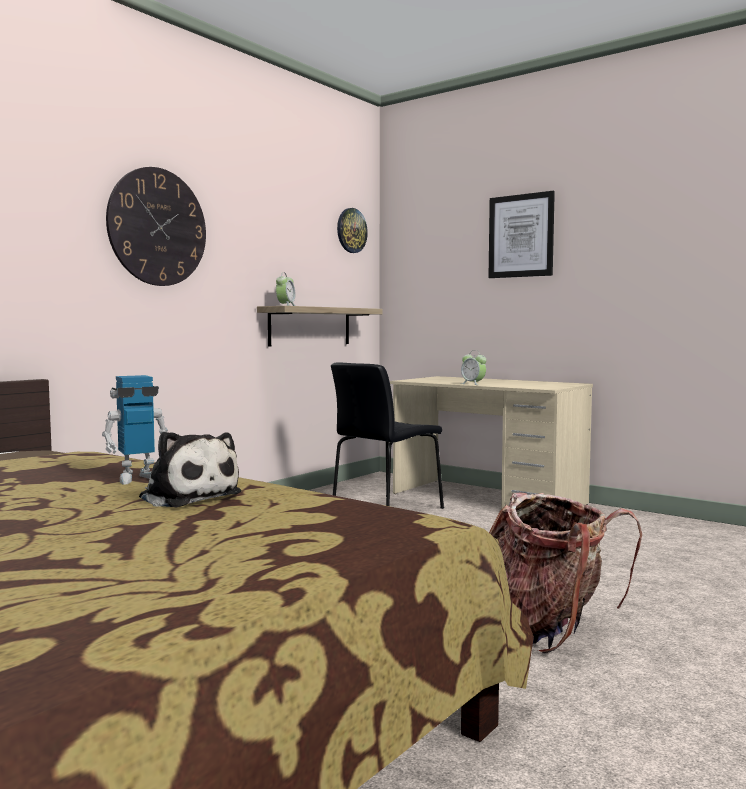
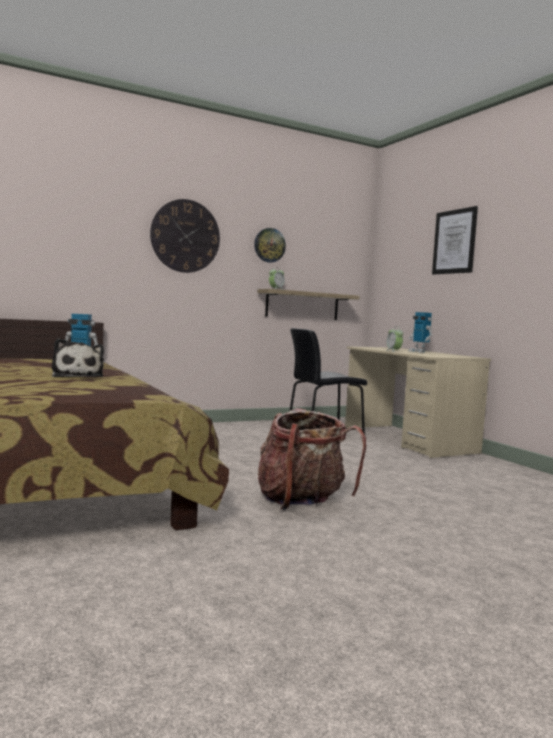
camera: 25 degrees right, 0 degrees up
(351, 230) = (345, 239): wall clock -> wall clock (269, 245)
(495, 381) = (419, 352): none -> toy robot

